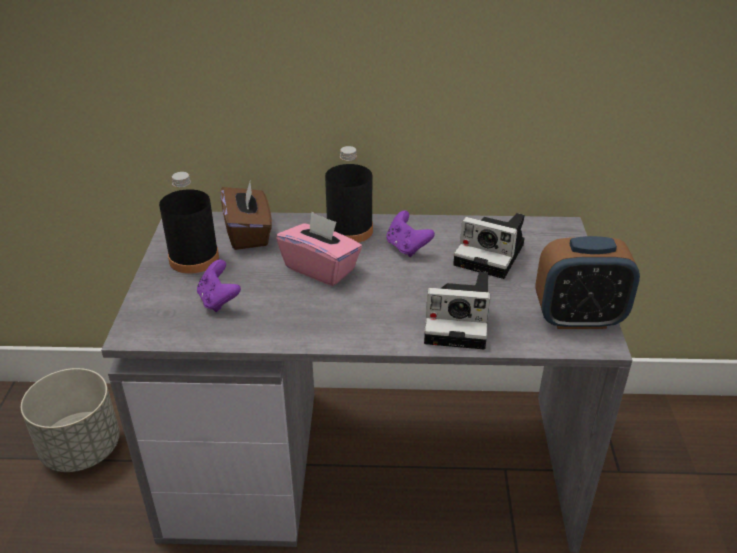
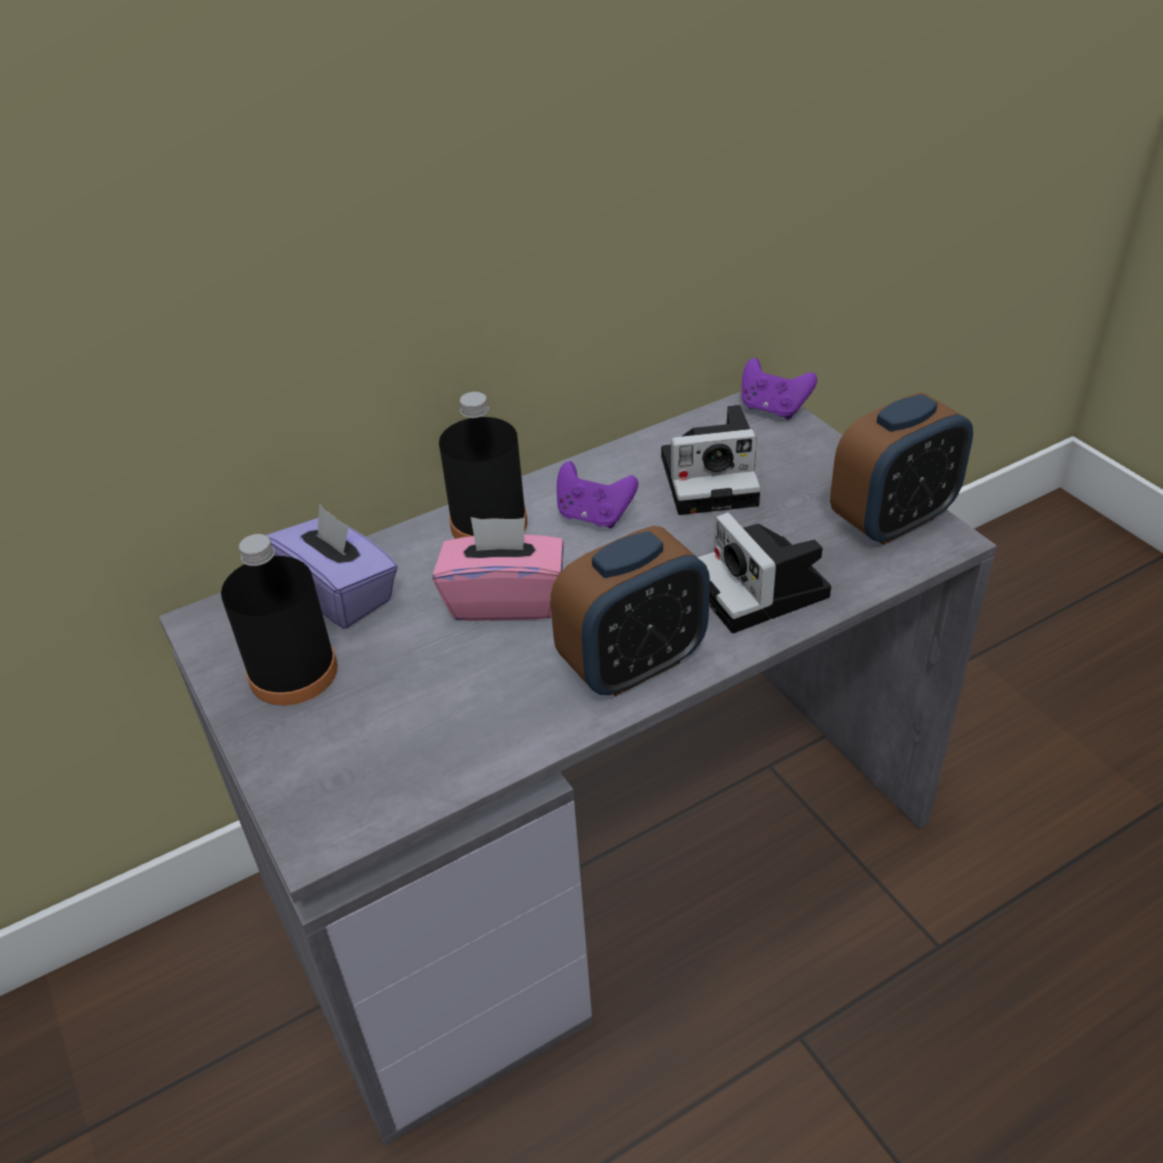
camera: 30 degrees left, 5 degrees up
(81, 448) = (138, 1077): grey planter -> none
(218, 300) = (402, 720): purple game controller -> purple game controller (773, 409)
(248, 233) = (340, 594): brown tissue box -> purple tissue box
(352, 326) = (633, 664): none -> alarm clock
(459, 322) = (762, 591): camera -> camera turned 90 degrees clockwise

